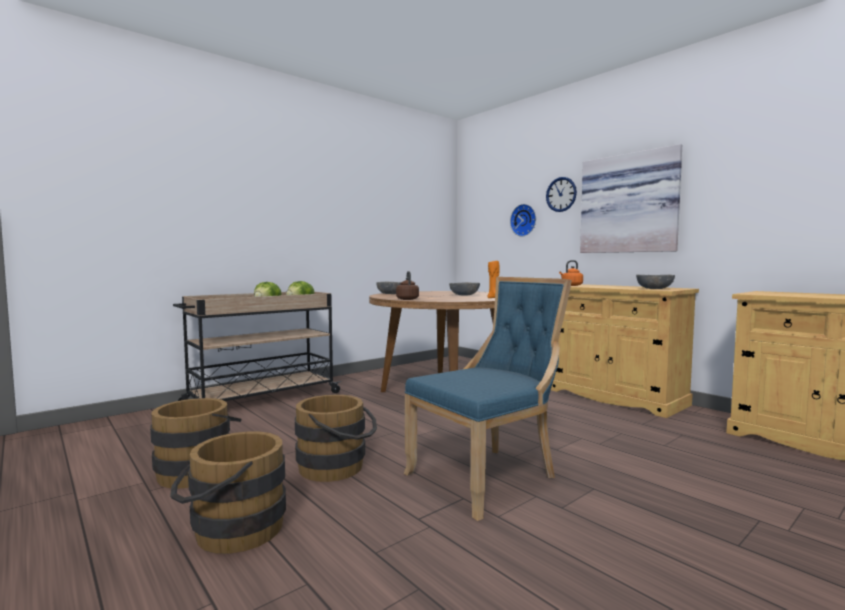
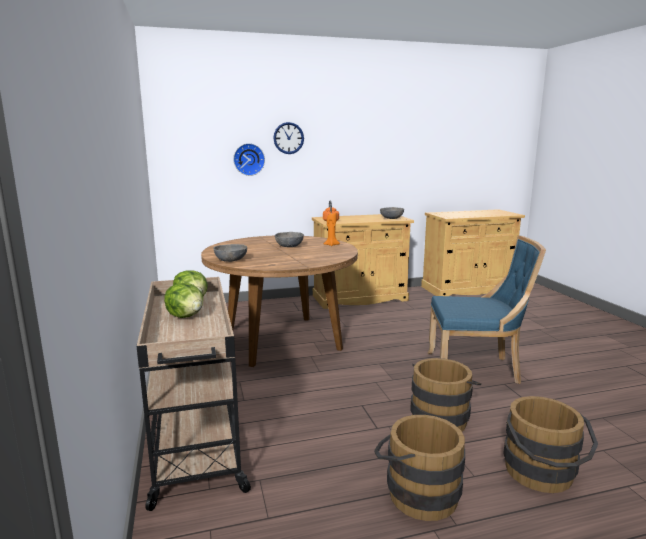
camera: 65 degrees left, 10 degrees up
(407, 299) = (311, 263): brown kettle -> none
(487, 476) = (476, 369): blue chair -> blue chair turned 105 degrees clockwise
(629, 203) = (348, 152): picture -> none

